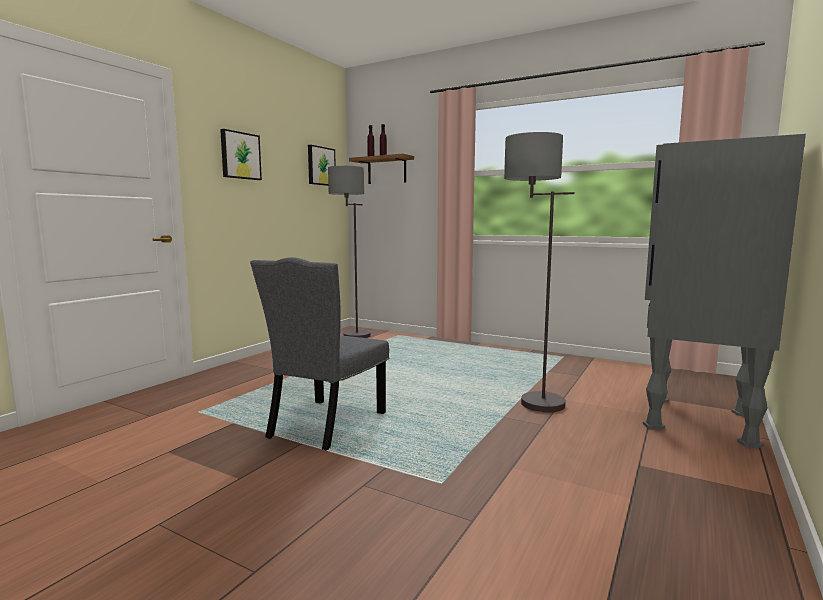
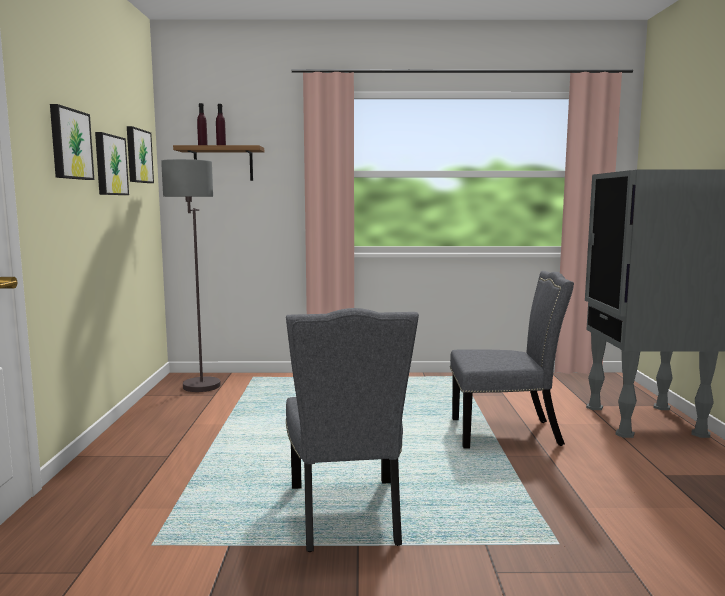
camera: 30 degrees left, 0 degrees up
(285, 171) = (109, 165): none -> picture
(530, 401) = (503, 433): grey floor lamp -> grey chair

